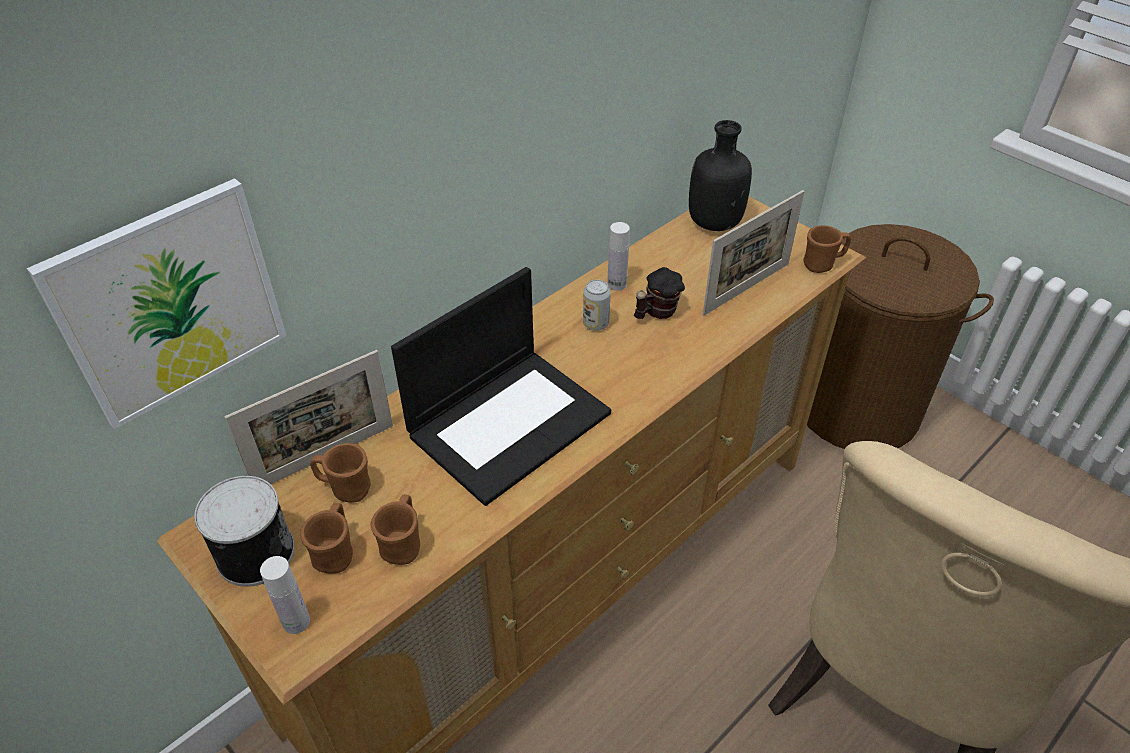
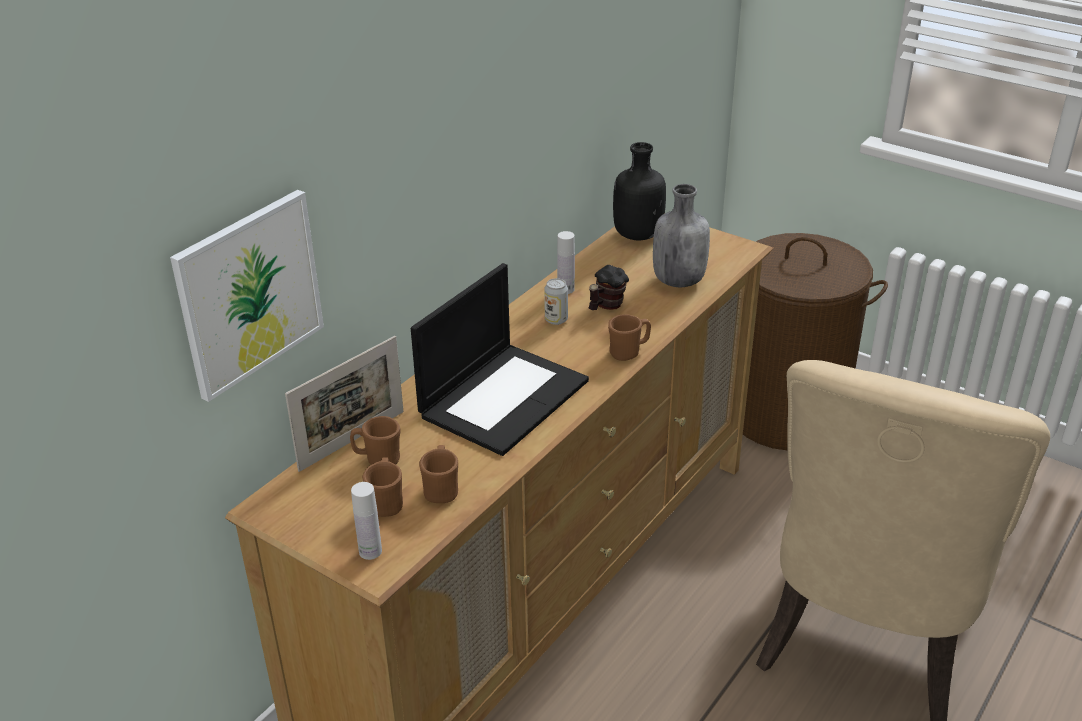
camera: 10 degrees left, 10 degrees down
(253, 553) = (315, 512): can -> none
(746, 288) = (678, 280): picture frame -> grey bottle
(822, 264) = (738, 256): brown mug -> brown mug (628, 352)

